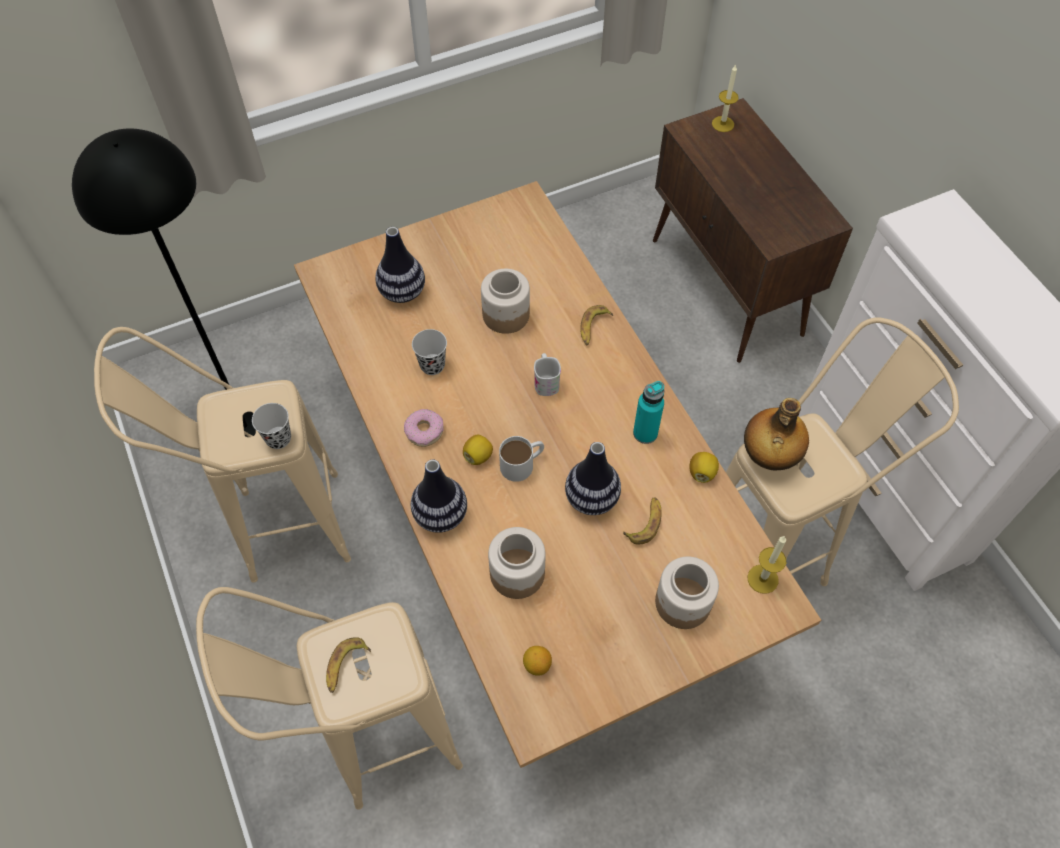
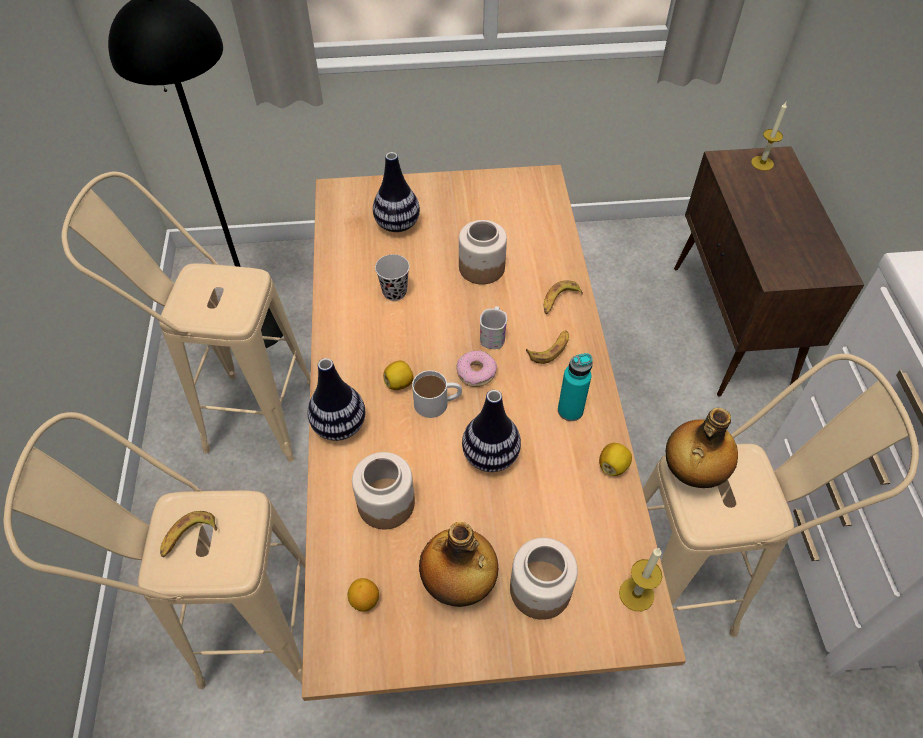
camera: 20 degrees right, 5 degrees down
(278, 438) = (233, 316): black cup -> none
(424, 431) = (360, 346): donut -> donut (476, 372)
(612, 622) = (458, 584): none -> bottle
(645, 523) = (534, 496): banana -> banana (550, 349)

